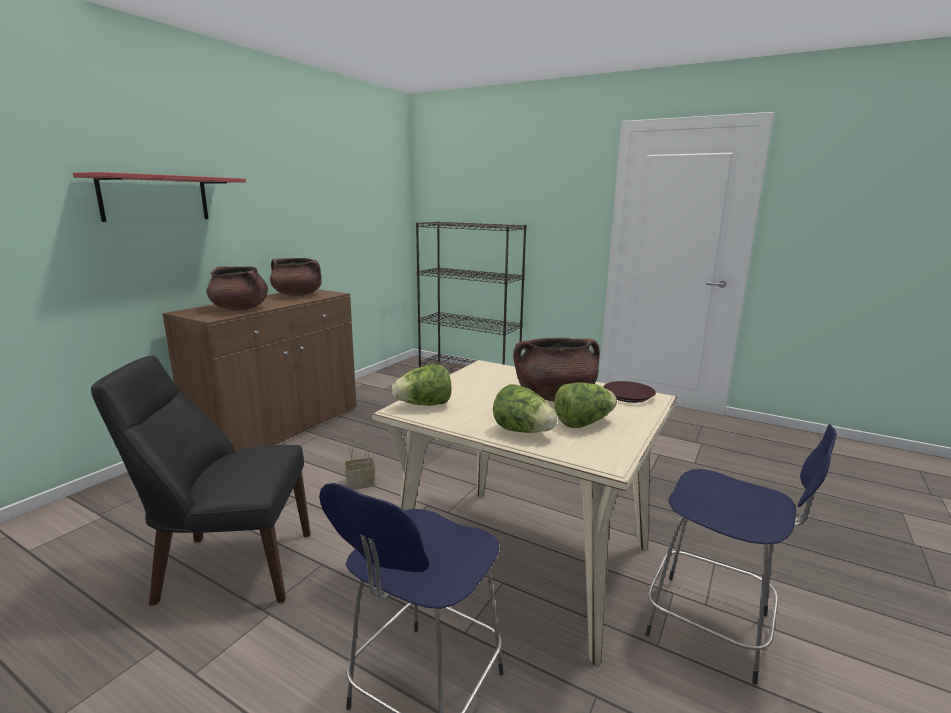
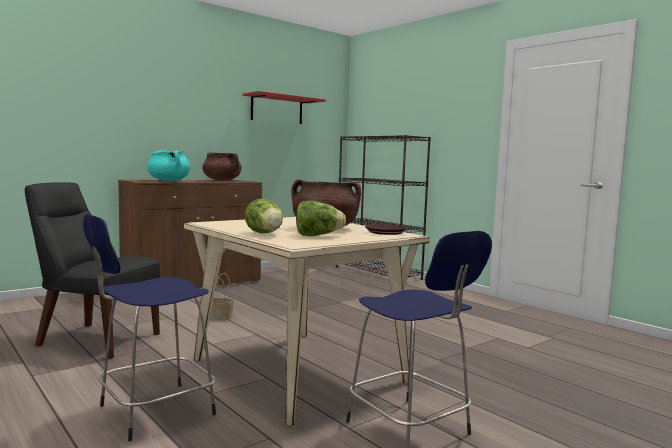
camera: 20 degrees right, 10 degrees down
(155, 198) = (127, 101): red shelf -> red shelf (277, 109)
(240, 309) = (169, 181): brown cooking pot -> turquoise cooking pot
(424, 405) = (223, 223): lettuce -> none

